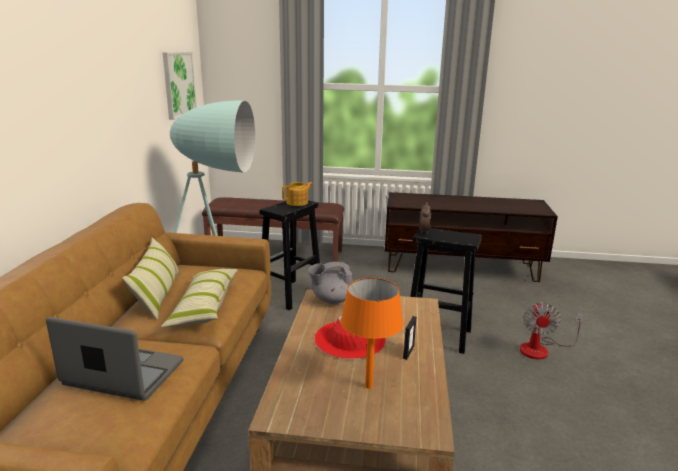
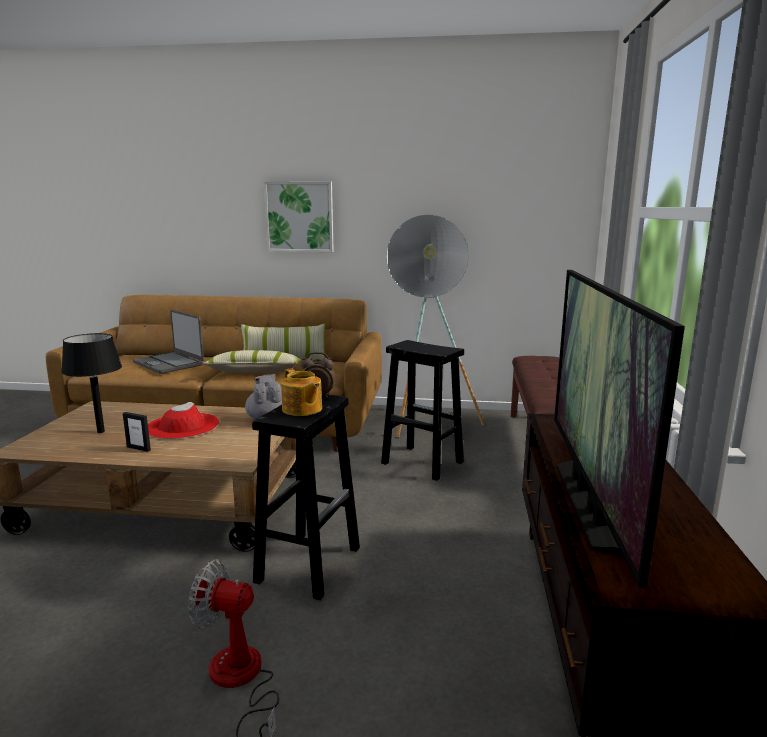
camera: 90 degrees right, 5 degrees down
(123, 374) = (169, 363): laptop -> laptop turned 120 degrees clockwise
(179, 84) = (522, 207): picture -> picture (299, 217)
(297, 202) = (438, 349): teapot -> teapot (302, 409)
(369, 386) = (100, 432): orange table lamp -> black table lamp
(489, 208) = (590, 503): none -> television

